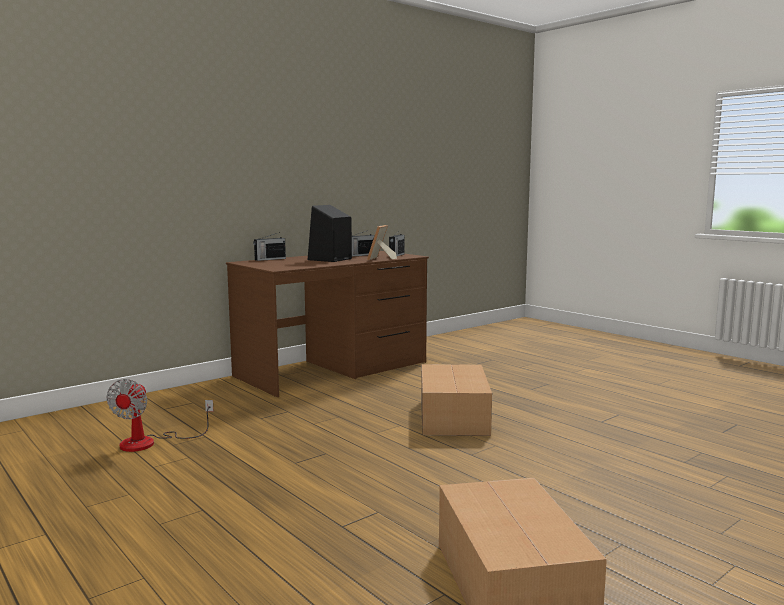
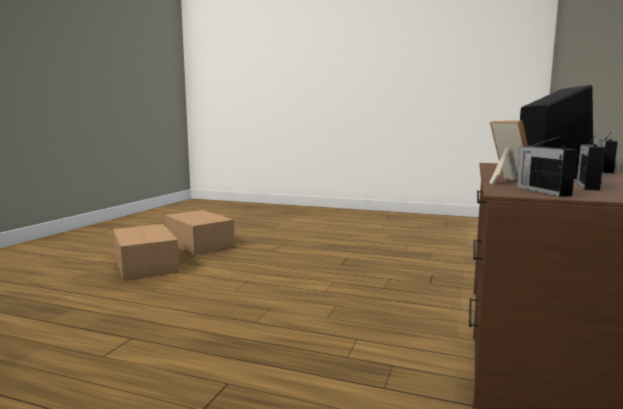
camera: 150 degrees right, 0 degrees up
(150, 442) = (445, 251): fan -> none
(454, 416) = (290, 309): cardboard box -> cardboard box (145, 265)

